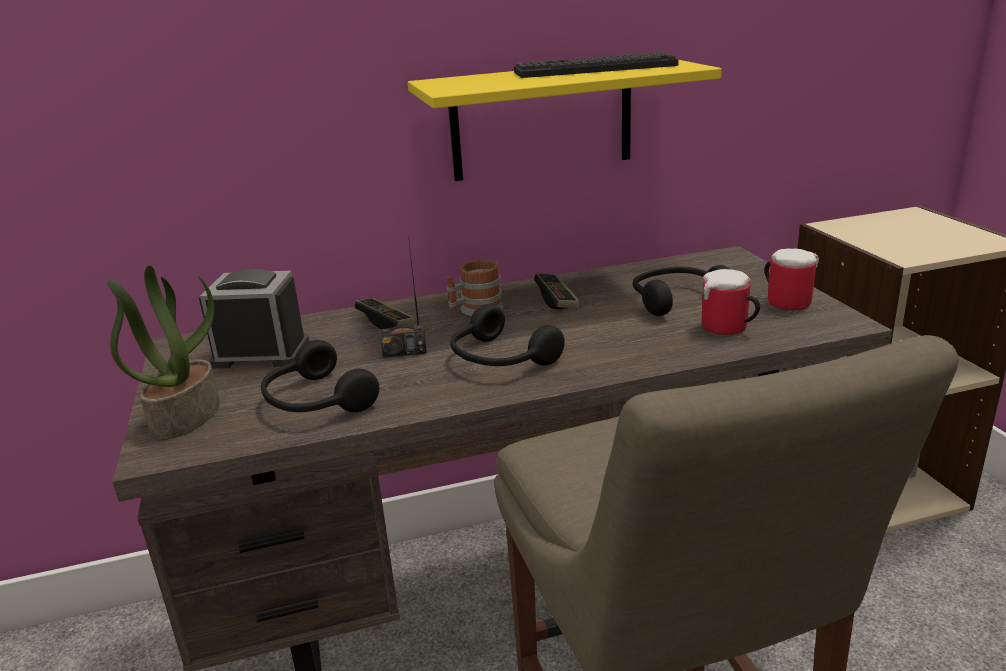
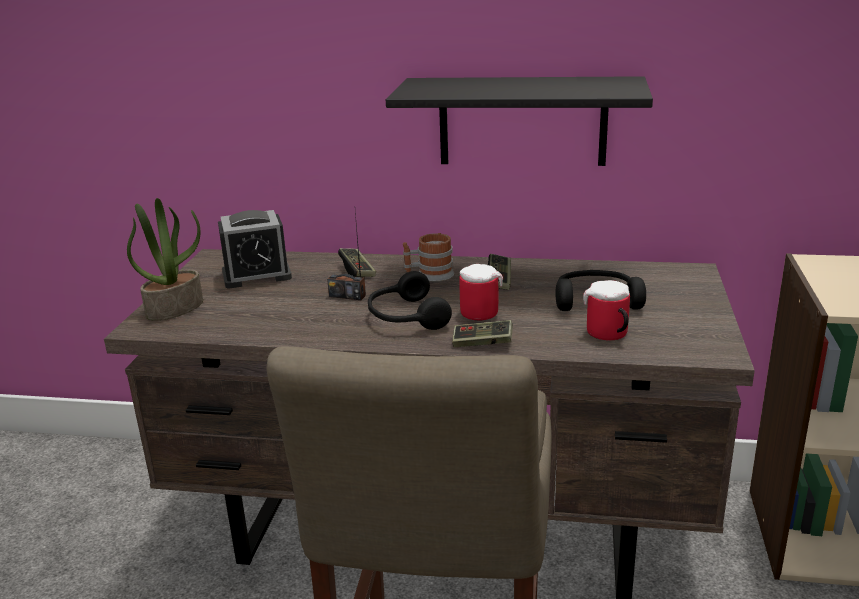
camera: 25 degrees right, 0 degrees up
(261, 353) = (256, 275): alarm clock -> alarm clock turned 135 degrees clockwise
(315, 401) = (257, 317): black headphones -> none
(542, 120) = (522, 121): yellow shelf -> black shelf
(594, 69) = (555, 84): keyboard -> none
(616, 366) = (482, 343): none -> game controller
(785, 300) = (690, 322): mug -> mug (480, 310)

